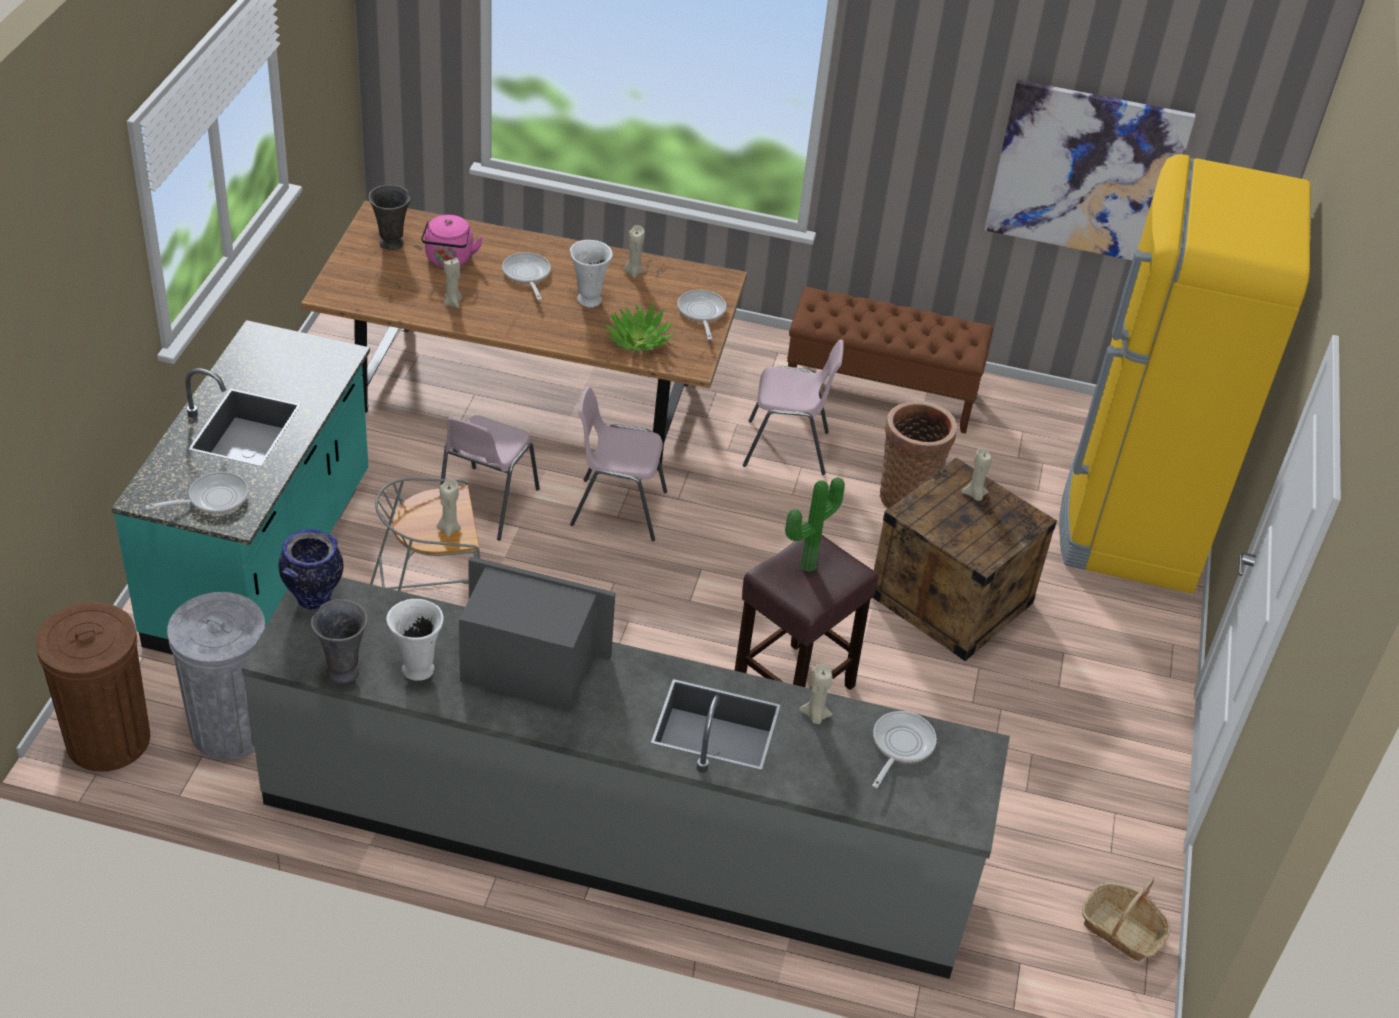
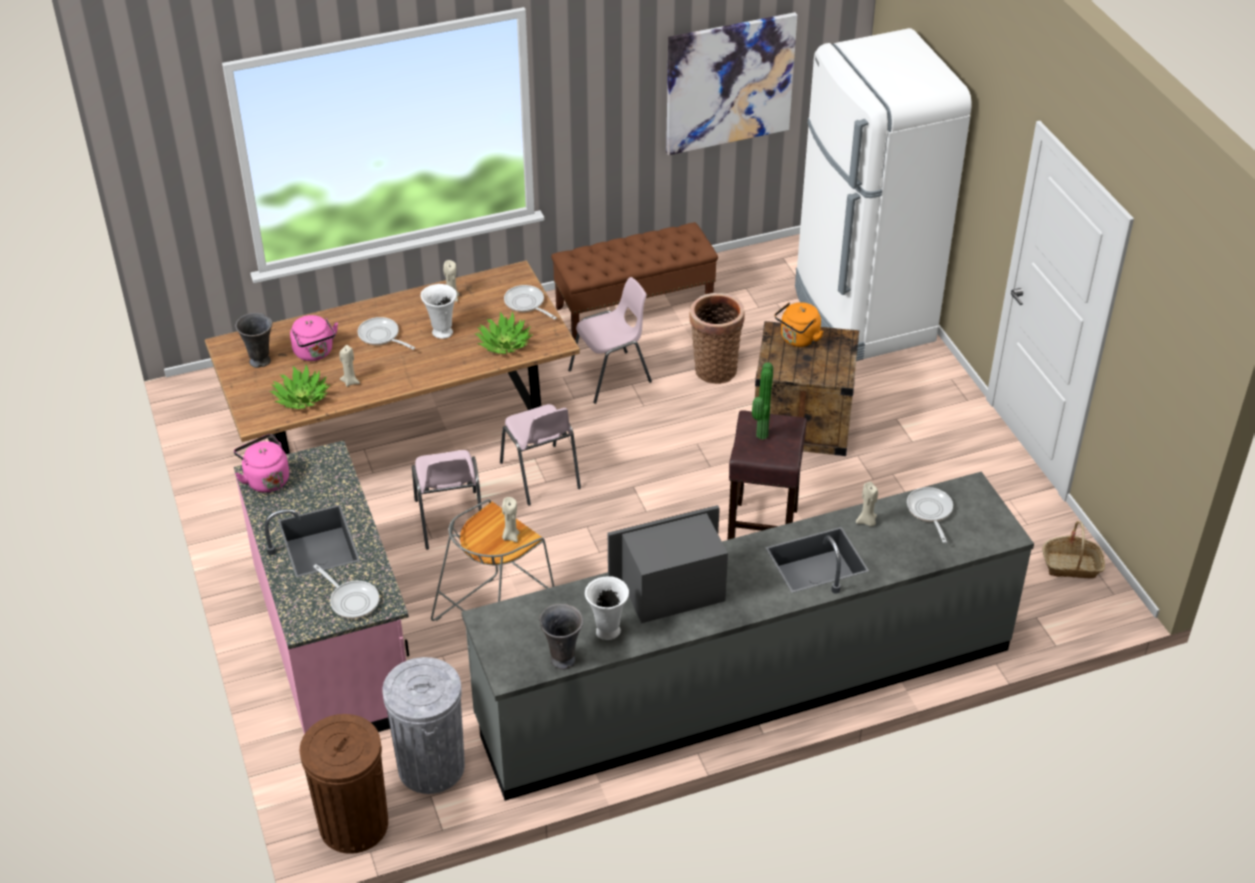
camera: 30 degrees left, 0 degrees up
(213, 499) = (352, 600): frying pan -> frying pan turned 105 degrees clockwise
(261, 345) = (265, 479): none -> pink kettle
(264, 561) = (335, 645): turquoise counter -> pink counter
(314, 598) = (492, 625): vase -> none
(392, 295) = (301, 398): none -> potted plant
(617, 508) = (540, 476): pink chair -> pink chair turned 90 degrees counterclockwise
(975, 495) = (798, 339): beige candle -> orange kettle
(1130, 523) = (862, 315): yellow fridge -> white fridge

